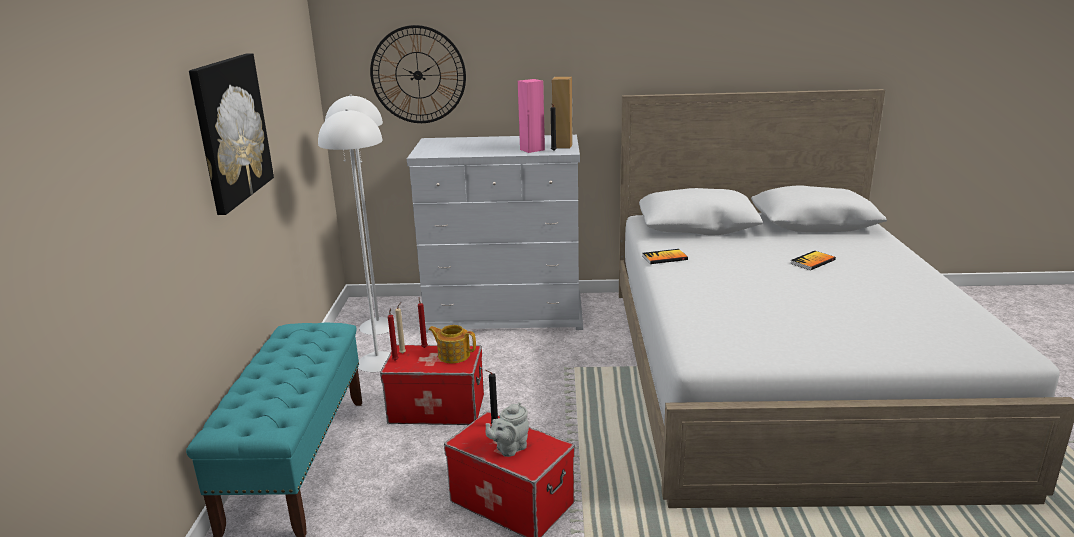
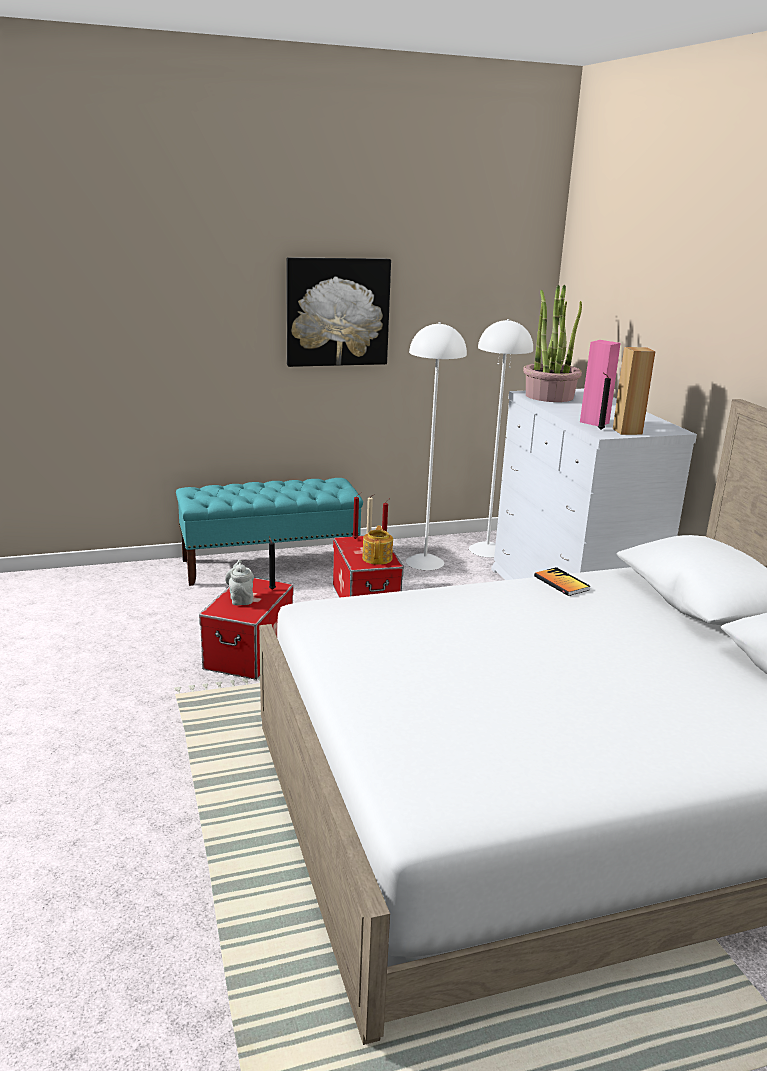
camera: 70 degrees right, 0 degrees up
(418, 75) = (606, 320): wall clock -> none
(438, 150) = (549, 396): none -> potted plant
(509, 448) = (241, 599): grey teapot -> grey teapot turned 45 degrees clockwise
(812, 262) = (642, 678): book -> none

